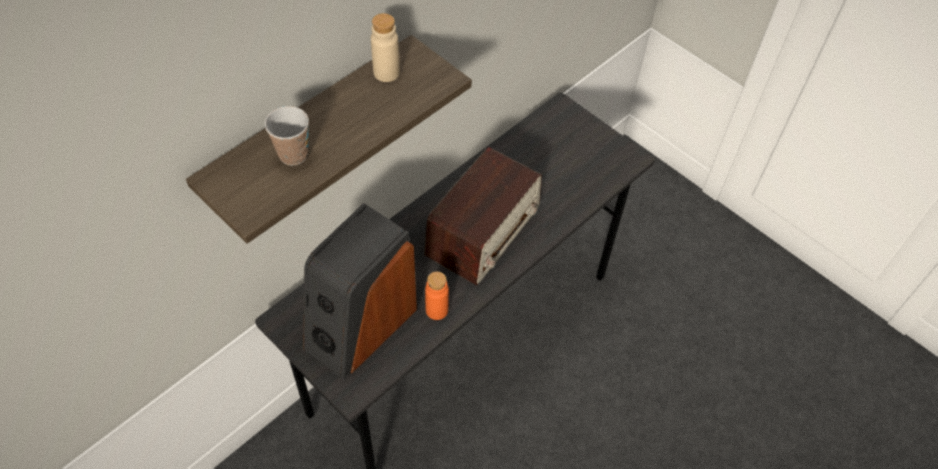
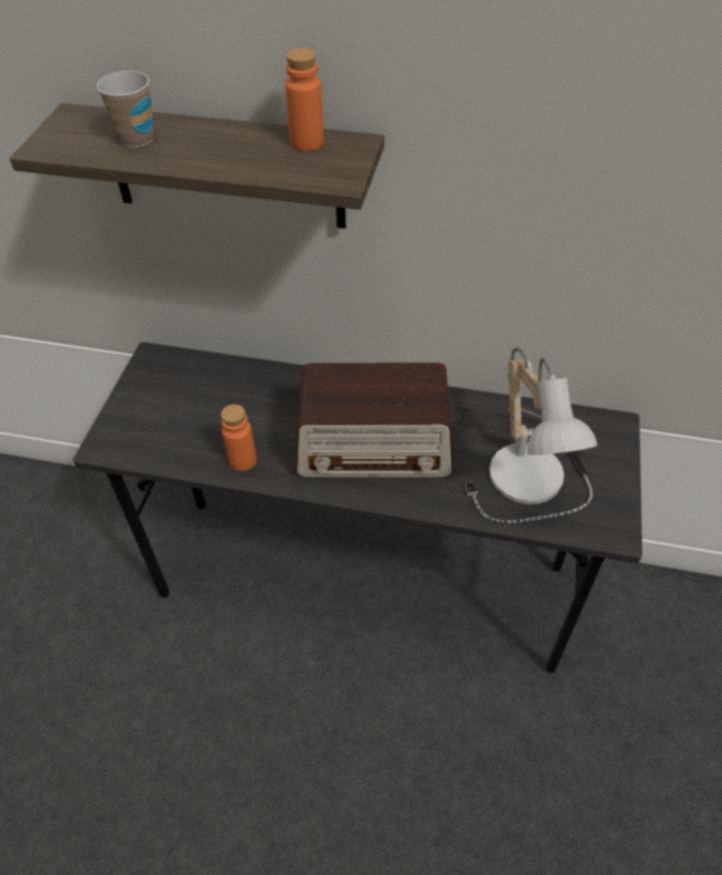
camera: 60 degrees right, 5 degrees down
(360, 326) = (181, 413): speaker -> none
(386, 72) = (307, 142): beige bottle -> orange bottle
(569, 168) = (535, 477): none -> table lamp

